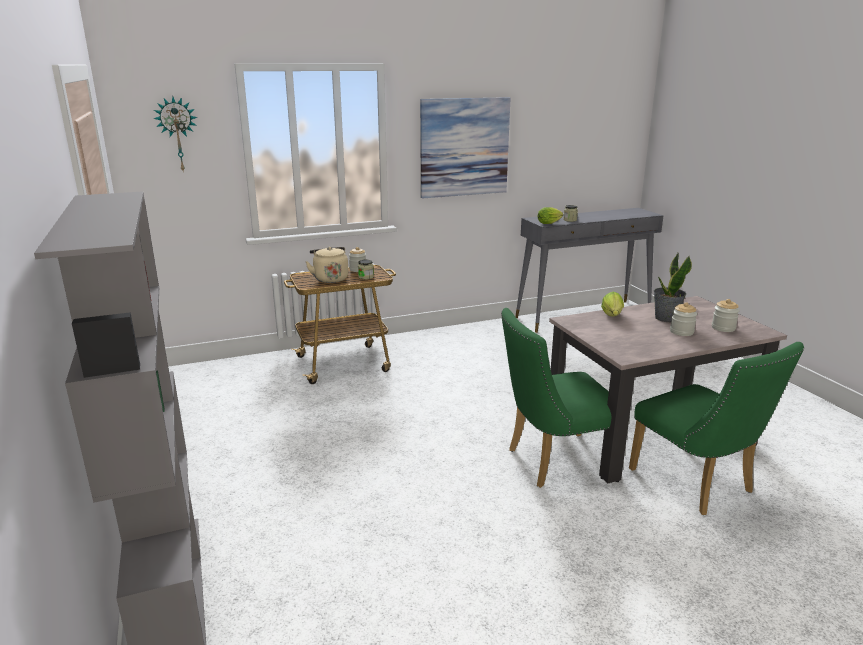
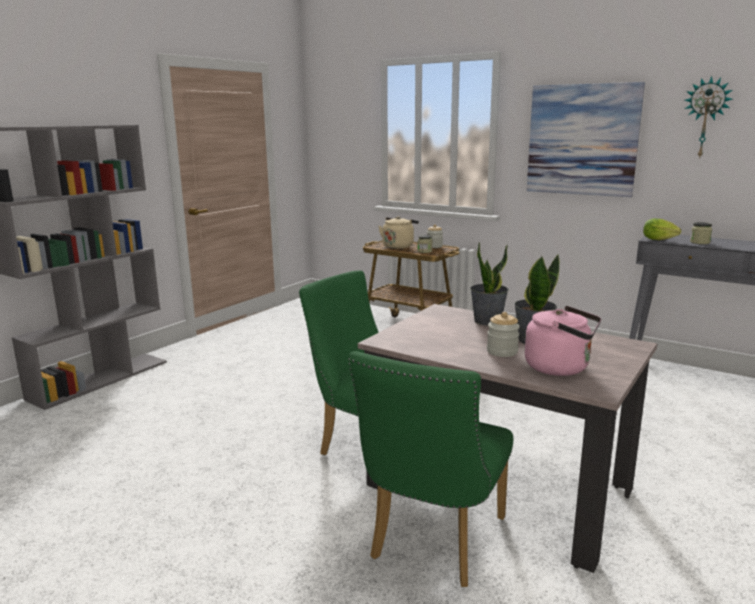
camera: 55 degrees right, 5 degrees down
(178, 134) = (342, 117): wall clock -> wall clock (705, 118)
(612, 316) = (487, 321): lettuce -> potted plant
(723, 328) = (560, 368): jar -> pink kettle

